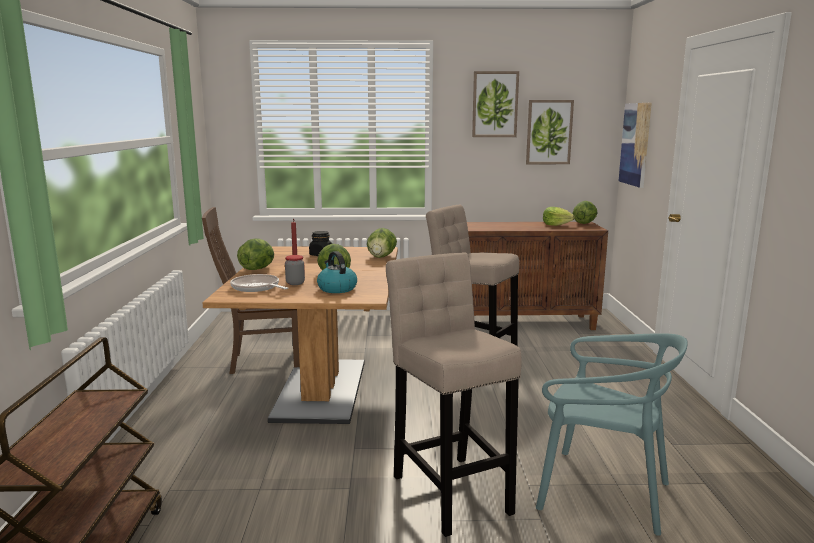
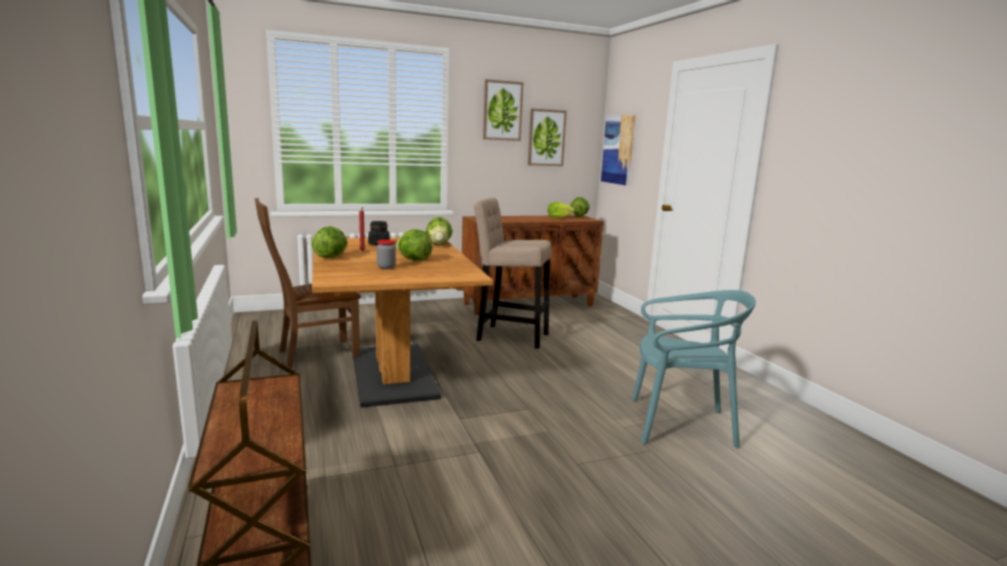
camera: 20 degrees left, 0 degrees up
(257, 288) = (353, 272): frying pan -> none
(336, 288) = (432, 270): kettle -> none
(449, 489) = (564, 439): beige stool -> none

